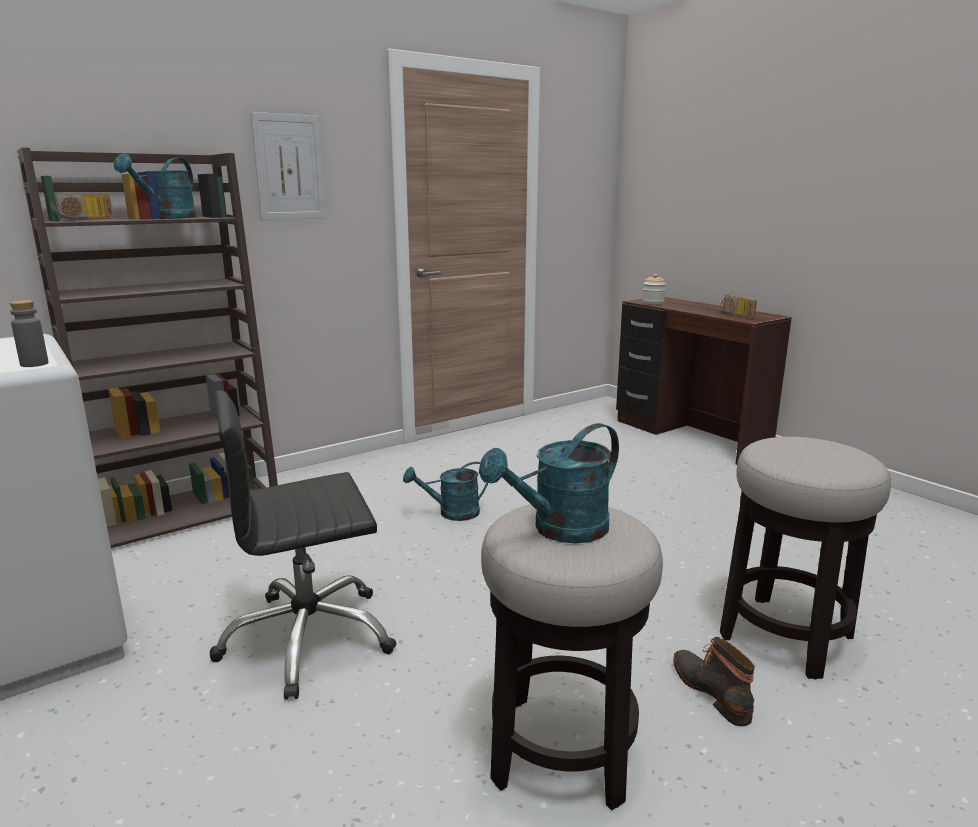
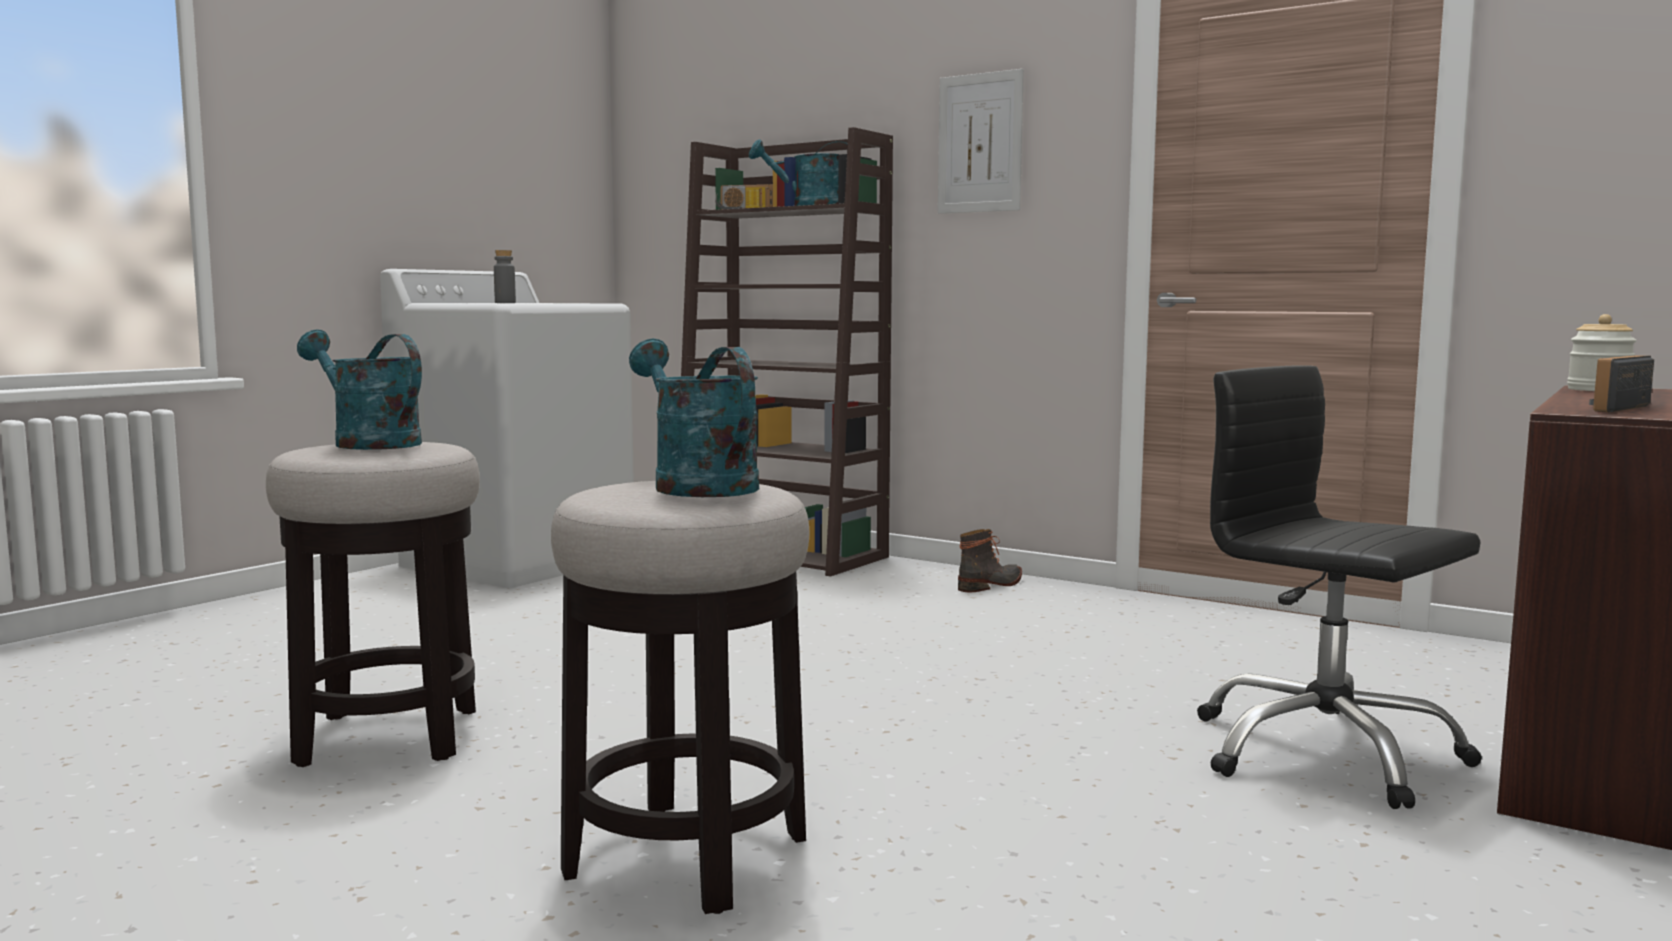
camera: 70 degrees right, 10 degrees down
(308, 638) = (560, 627): black office chair -> black office chair (1324, 753)
(451, 513) = (906, 636): turquoise watering can -> turquoise watering can (696, 485)
(712, 691) = (513, 805): boot -> boot (991, 585)

